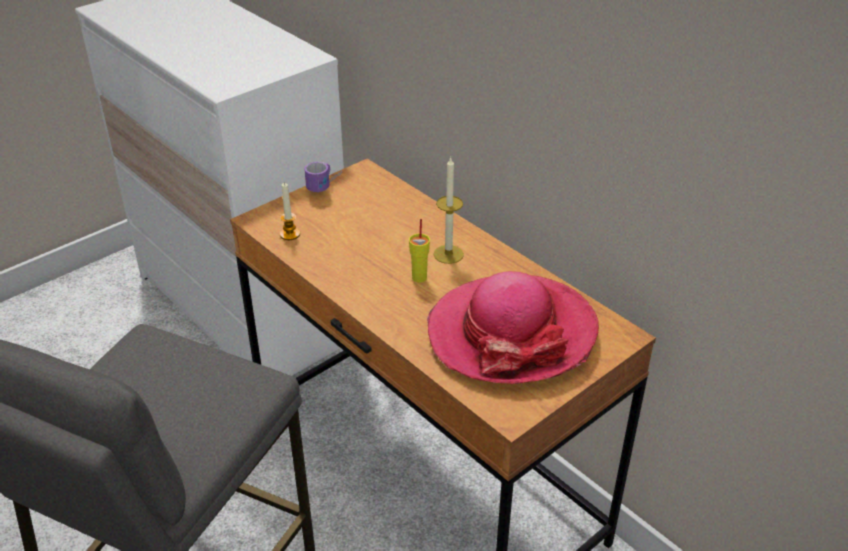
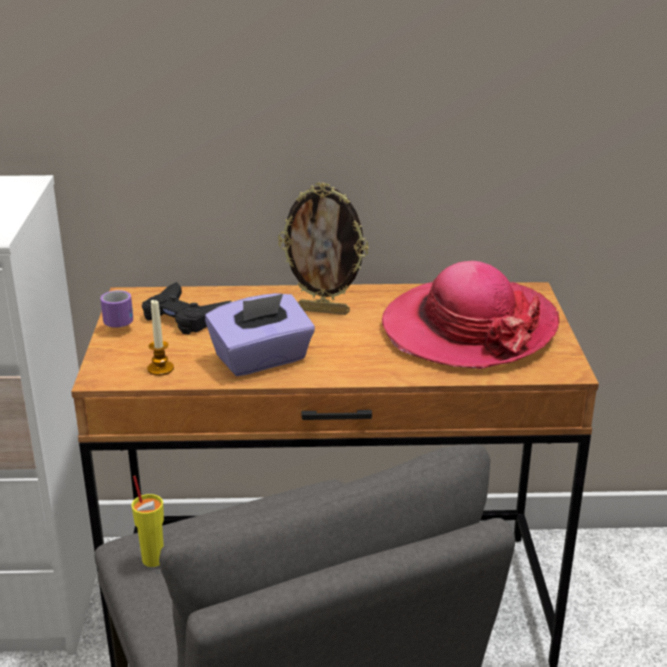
camera: 50 degrees left, 10 degrees down
(348, 265) = (262, 359): none -> purple tissue box
(365, 205) = (184, 316): none -> black game controller
(419, 277) = (335, 335): yellow cup -> yellow cup (153, 559)
(448, 254) = (324, 310): candle -> picture frame

